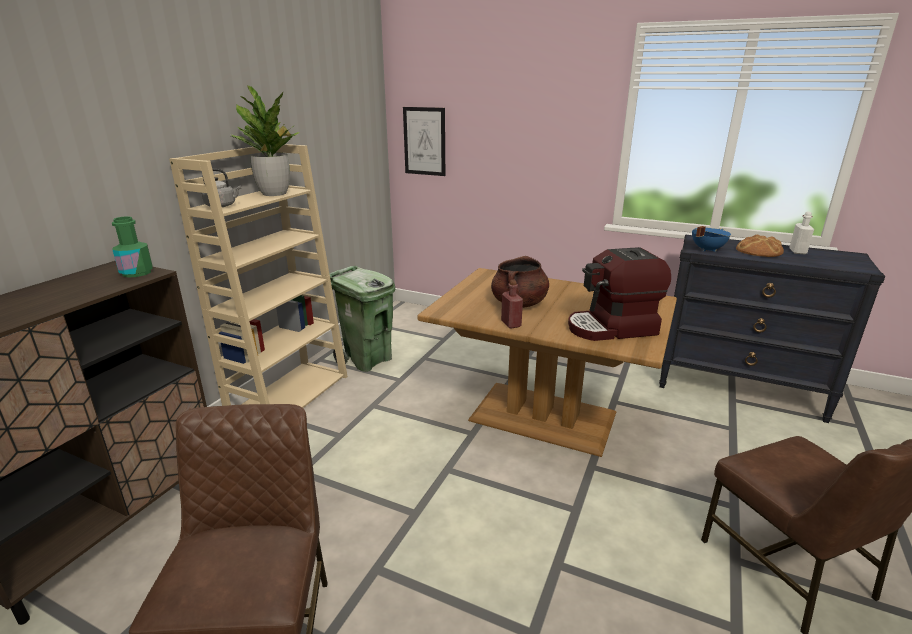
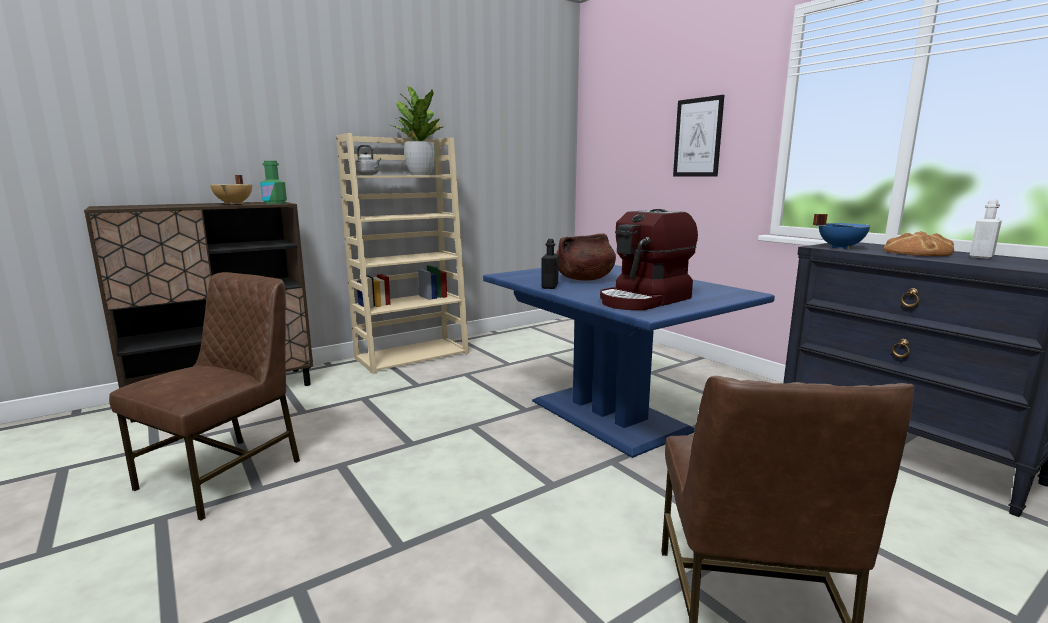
camera: 30 degrees right, 10 degrees down
(84, 287) = (234, 204): none -> beige cooking pot
(367, 360) = (497, 347): green trash can -> none
(424, 141) = (603, 156): picture -> picture (697, 137)
(511, 324) = (549, 286): red bottle -> black bottle
(543, 415) = (610, 415): brown dining table -> blue dining table
(612, 328) = (645, 300): coffee machine -> coffee machine turned 60 degrees counterclockwise

